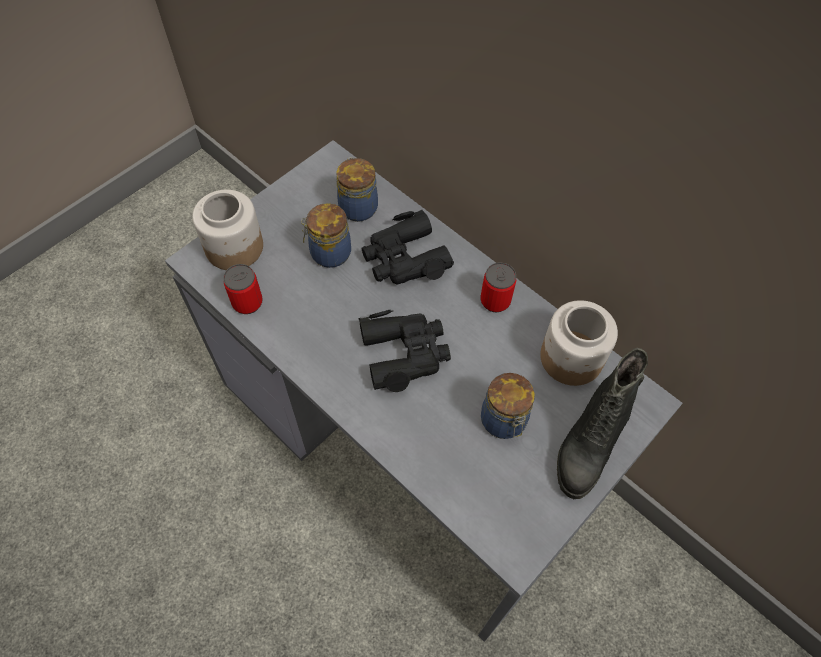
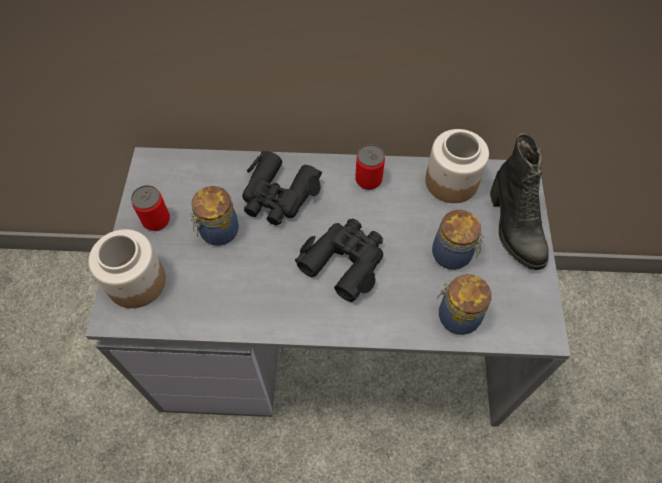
camera: 40 degrees left, 0 degrees up
(247, 302) = (191, 315): can -> can (156, 220)
(358, 206) = (206, 183): jar -> jar (456, 316)

